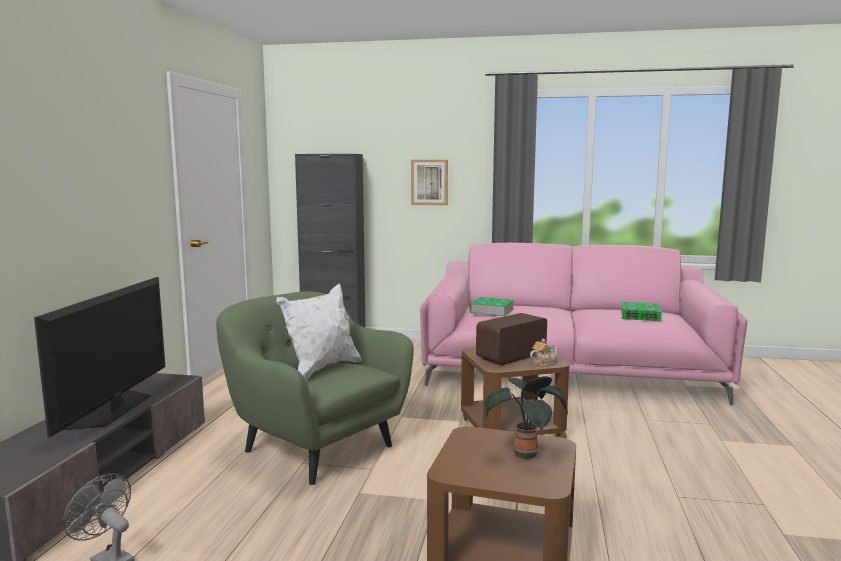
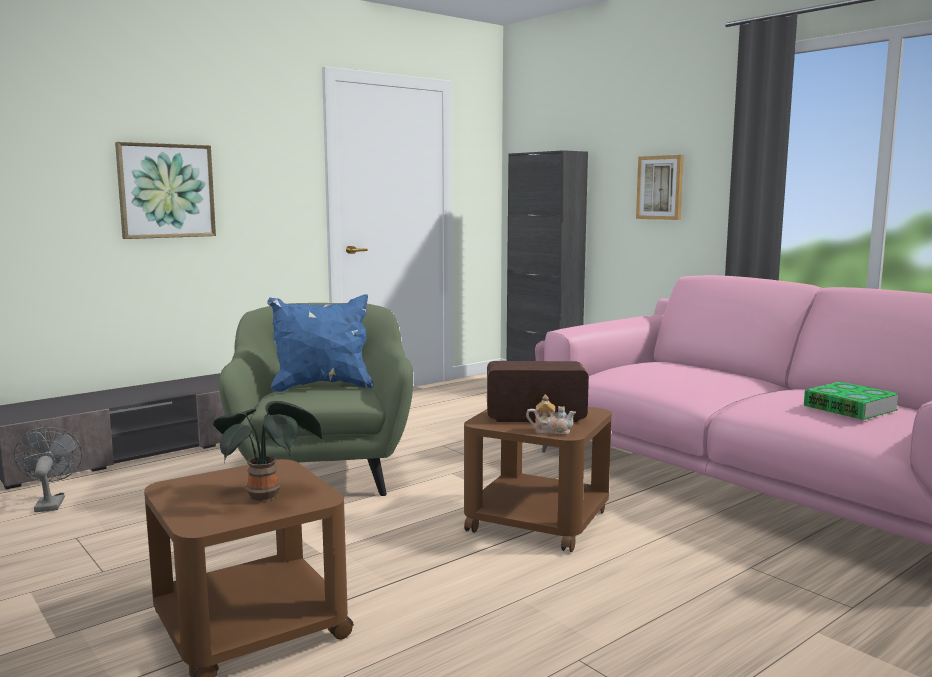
camera: 40 degrees right, 0 degrees up
(66, 197) = (166, 191): none -> picture
(113, 409) = (169, 391): television -> none
(321, 369) = (322, 386): white pillow -> blue pillow
(491, 310) = (642, 366): book -> none

